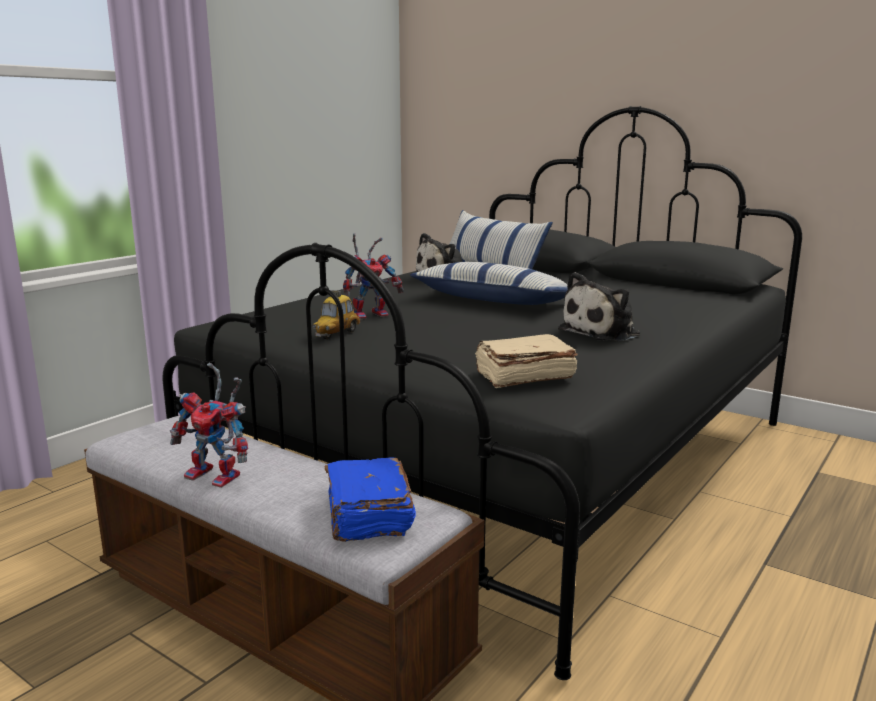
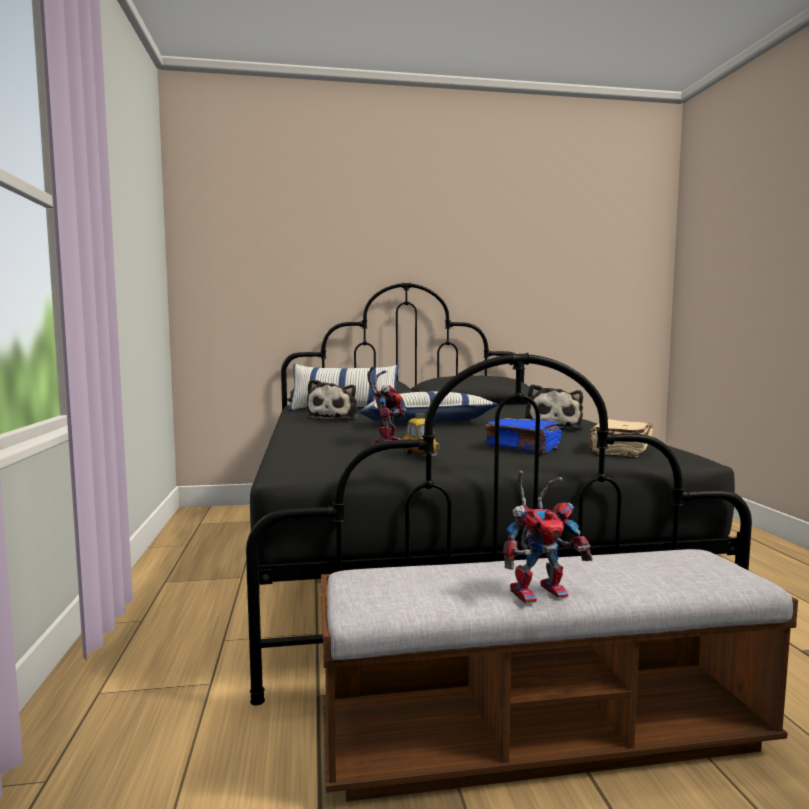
camera: 45 degrees left, 10 degrees down
(367, 516) = (692, 568): blue book -> blue book (523, 448)

